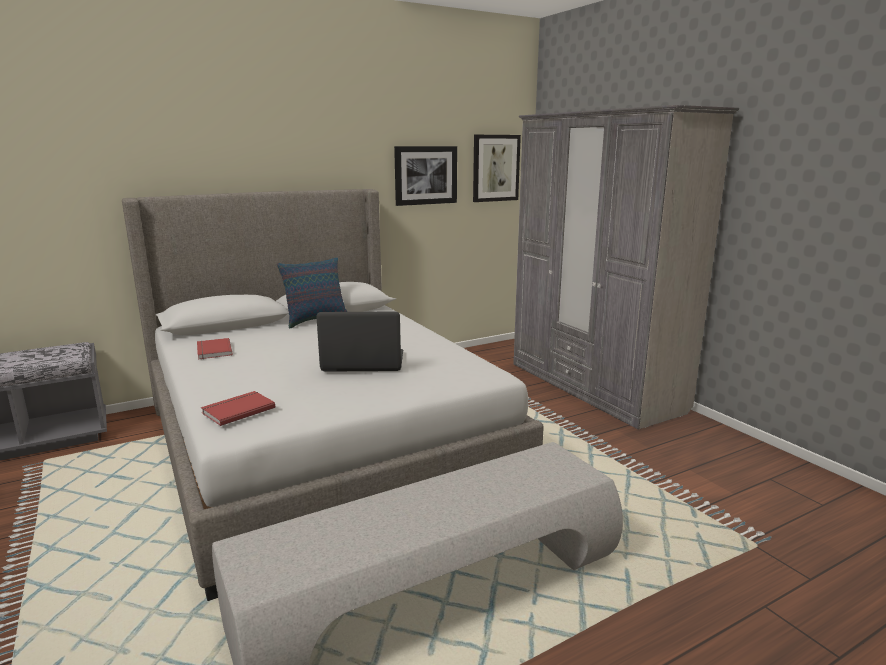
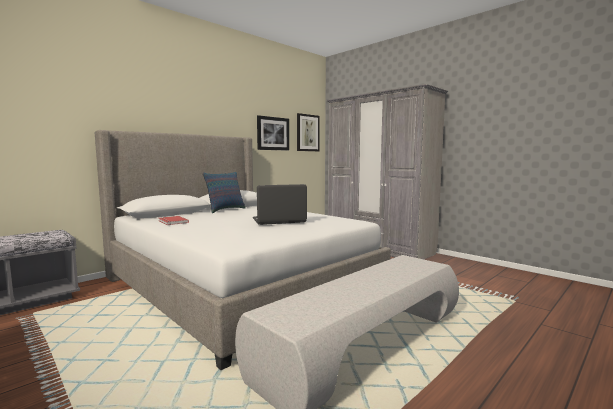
camera: 15 degrees left, 10 degrees down
(237, 410) = (225, 238): red book -> none

